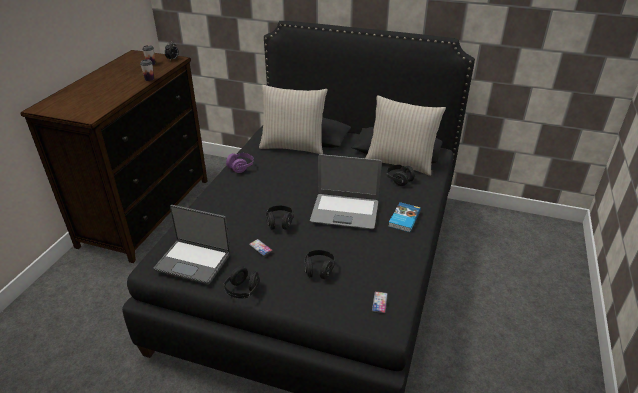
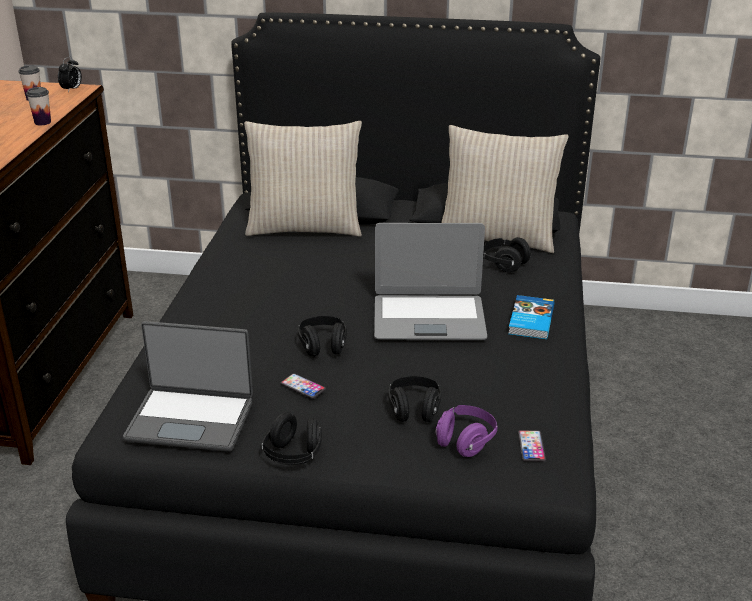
camera: 10 degrees left, 5 degrees down
(241, 167) = (223, 268): purple headphones -> purple headphones (465, 441)

